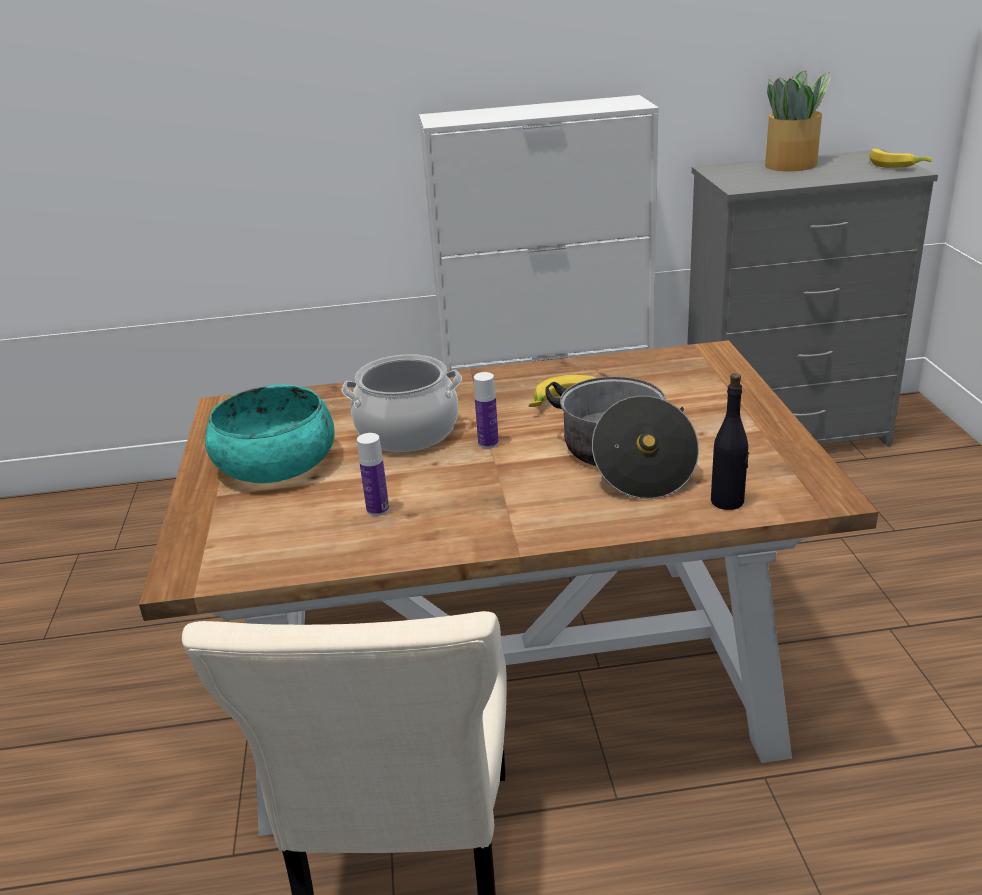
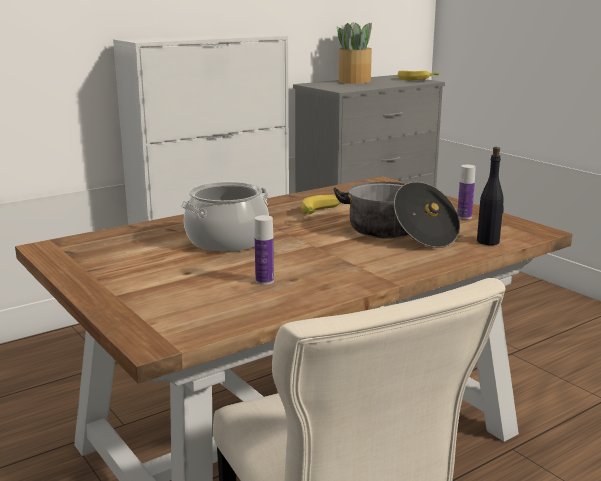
camera: 30 degrees left, 10 degrees down
(275, 462) = (142, 270): turquoise bowl -> none
(488, 443) = (296, 238): bottle -> bottle (464, 217)

